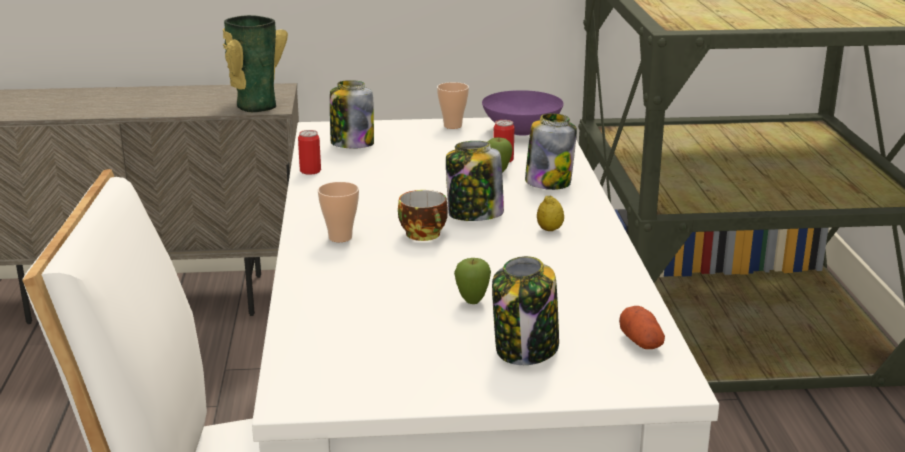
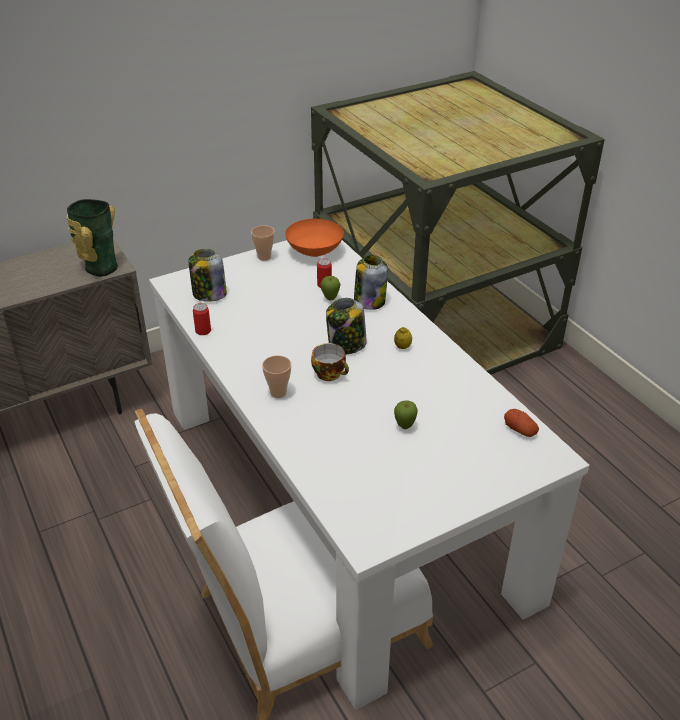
camera: 25 degrees left, 15 degrees up
(522, 131) = (315, 252): purple bowl -> orange bowl
(526, 349) = (464, 457): jar -> none

